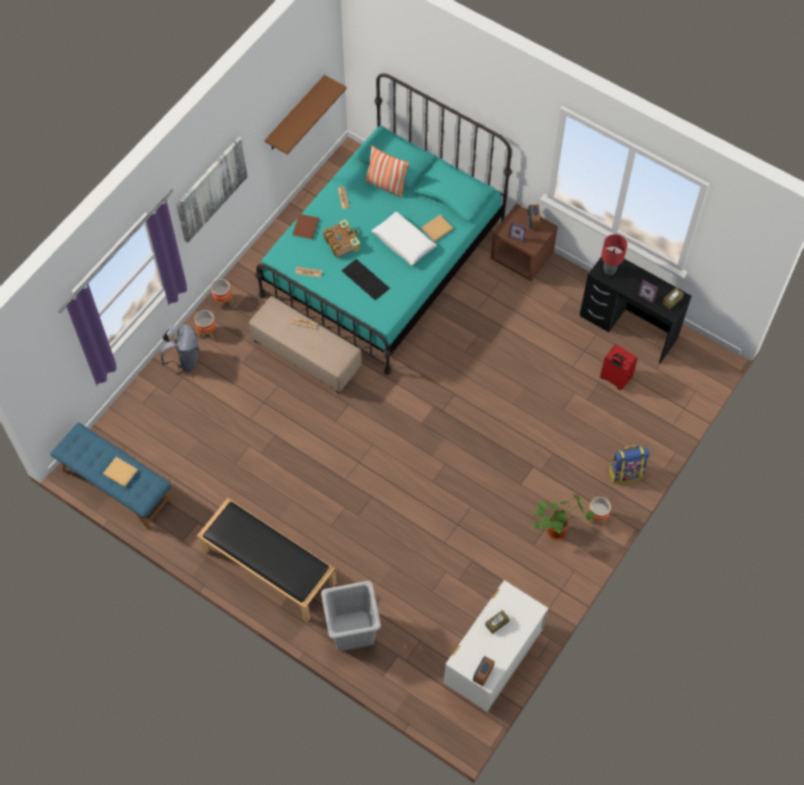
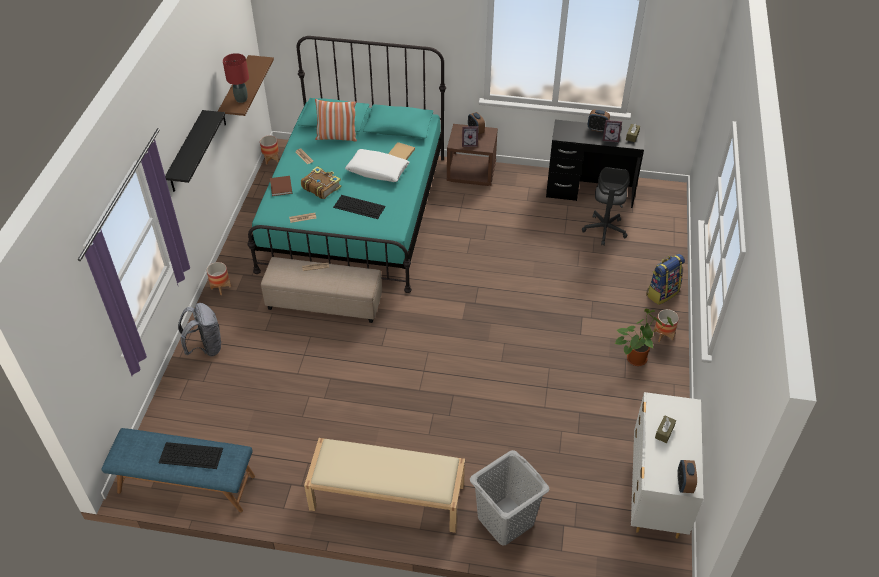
camera: 25 degrees left, 15 degrees down
(119, 472) = (190, 455): beige book -> keyboard
(207, 332) = (217, 317): planter -> planter (271, 159)
(211, 189) = (186, 152): picture -> black shelf
(267, 567) = (386, 497): black bench -> beige bench
(609, 270) = (567, 132): red table lamp -> red table lamp (241, 99)
(614, 379) = (604, 230): red suitcase -> grey office chair
(642, 277) = (597, 129): none -> alarm clock

